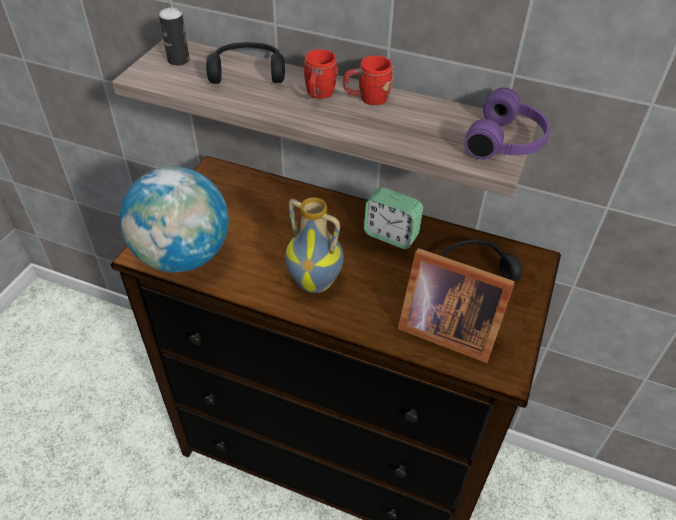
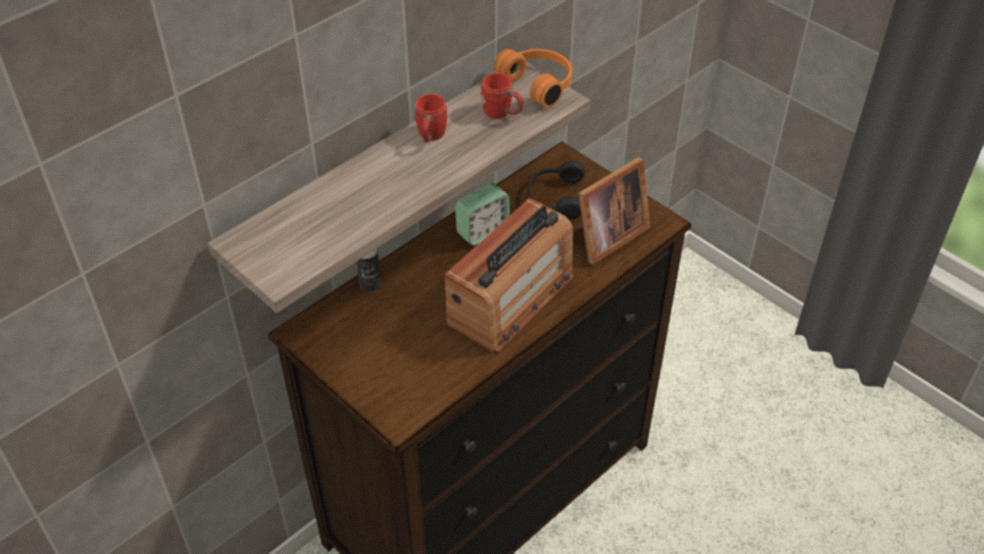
camera: 65 degrees left, 0 degrees up
(178, 60) = (270, 243): can -> can (370, 284)
(183, 256) = (422, 386): globe -> none
(247, 72) = (331, 199): black headphones -> none
(316, 281) = (511, 299): vase -> radio
(318, 95) = (404, 164): red mug -> red mug (502, 113)
(507, 142) = (539, 83): purple headphones -> orange headphones

